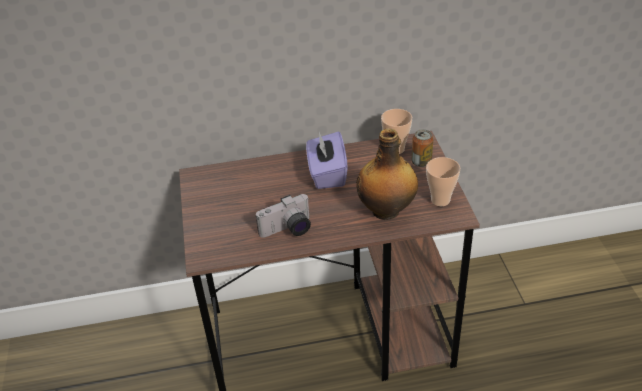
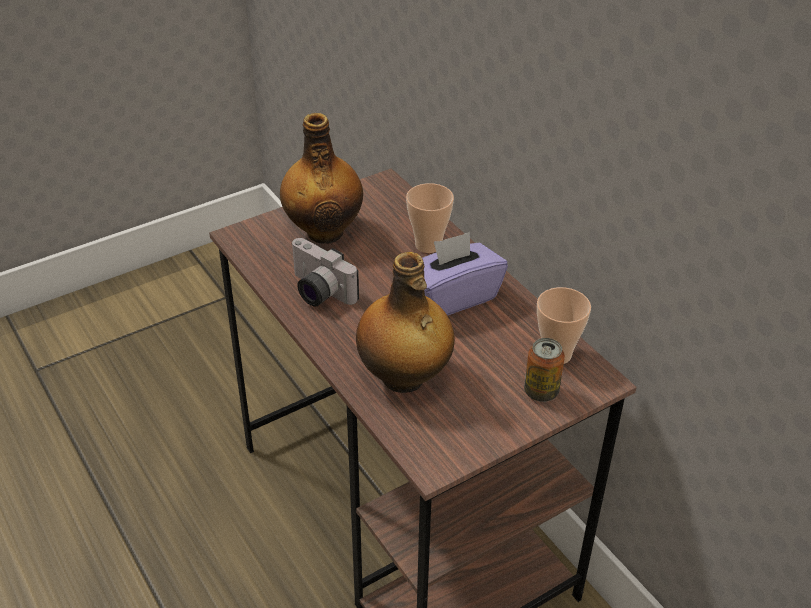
camera: 65 degrees right, 0 degrees up
(226, 214) = (324, 231): none -> bottle
(440, 200) = (458, 434): cup -> cup (428, 245)

